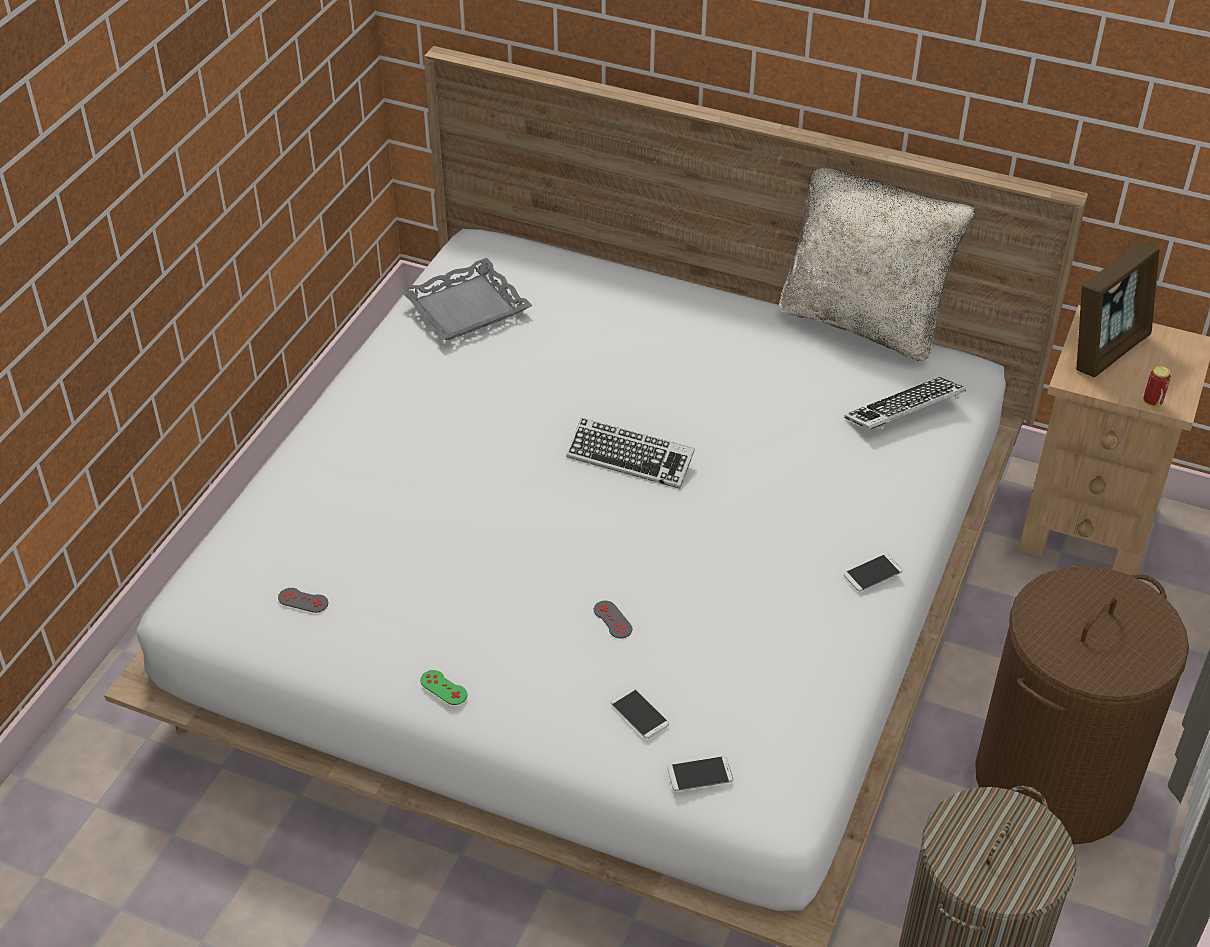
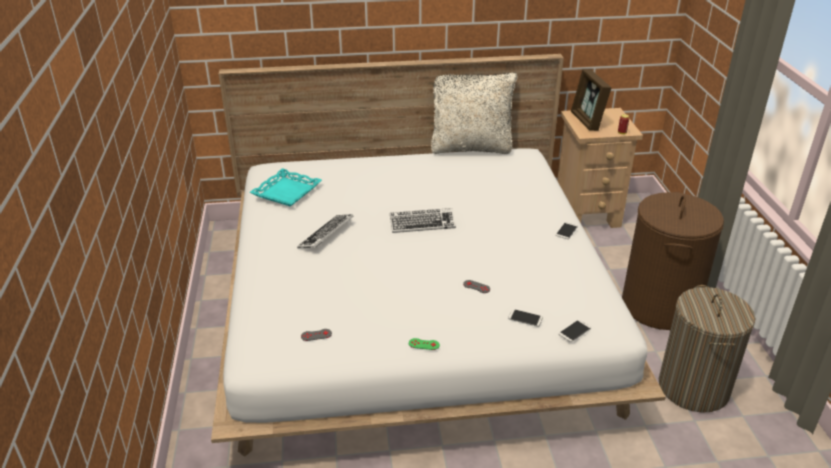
camera: 30 degrees left, 10 degrees down
(466, 307) = (286, 192): grey tray -> turquoise tray
(904, 410) = (519, 172): keyboard -> keyboard (326, 235)
(1107, 349) = (587, 121): picture frame -> picture frame turned 150 degrees clockwise

